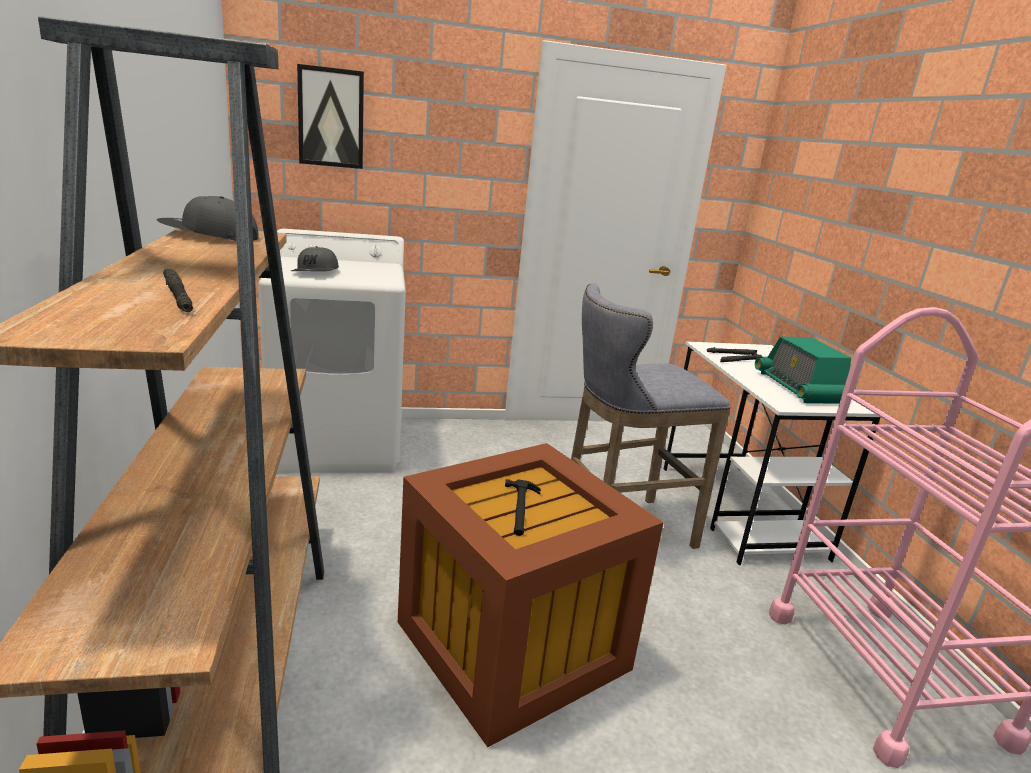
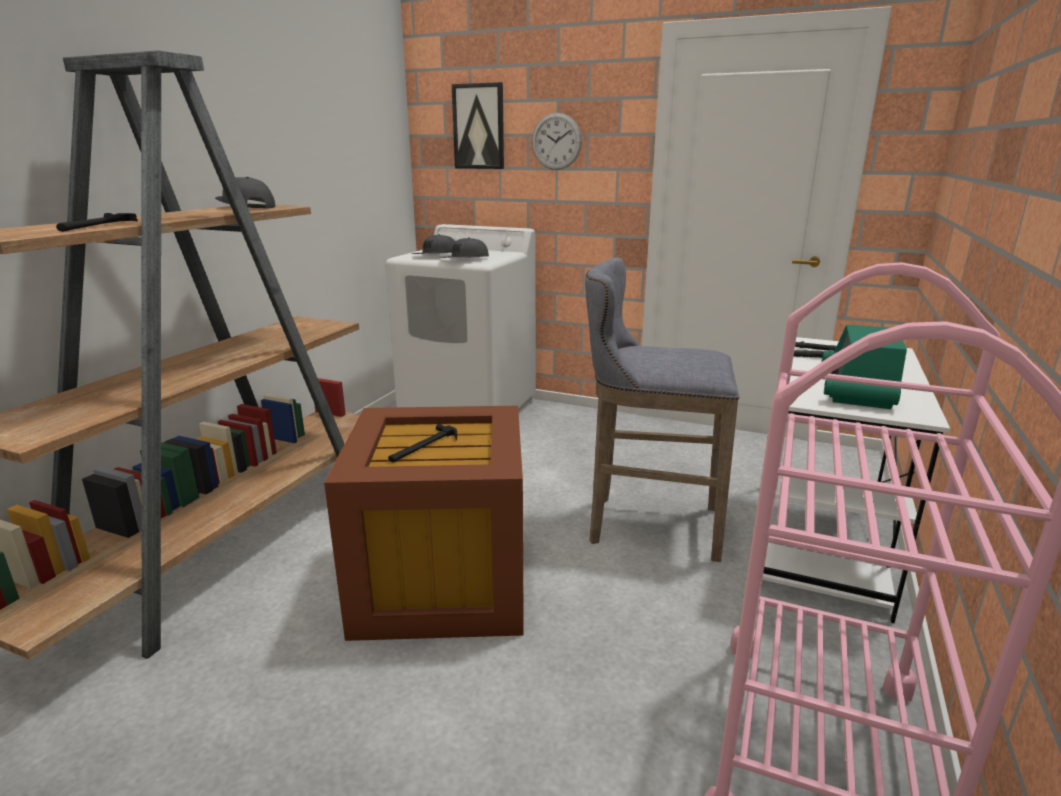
camera: 35 degrees right, 0 degrees up
(177, 296) = (98, 225): black flashlight -> hammer
(362, 277) = (465, 260): none -> grey cap
(427, 144) = (556, 141): none -> wall clock

